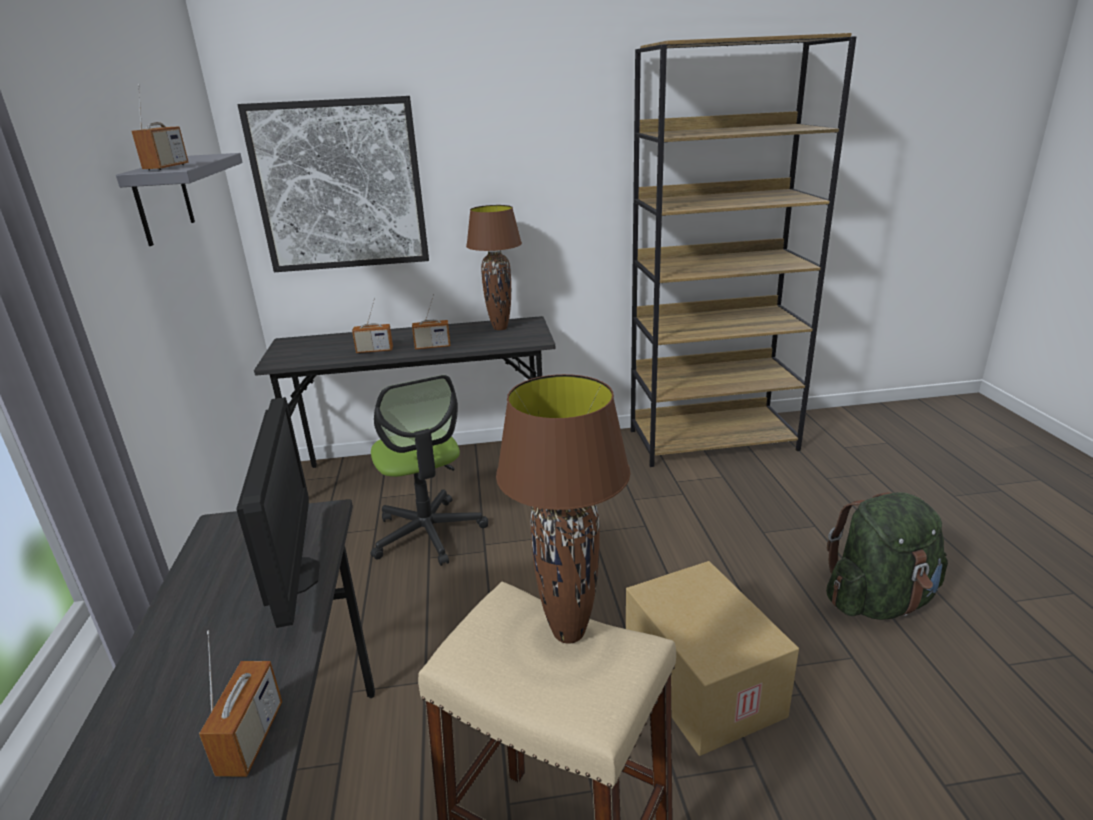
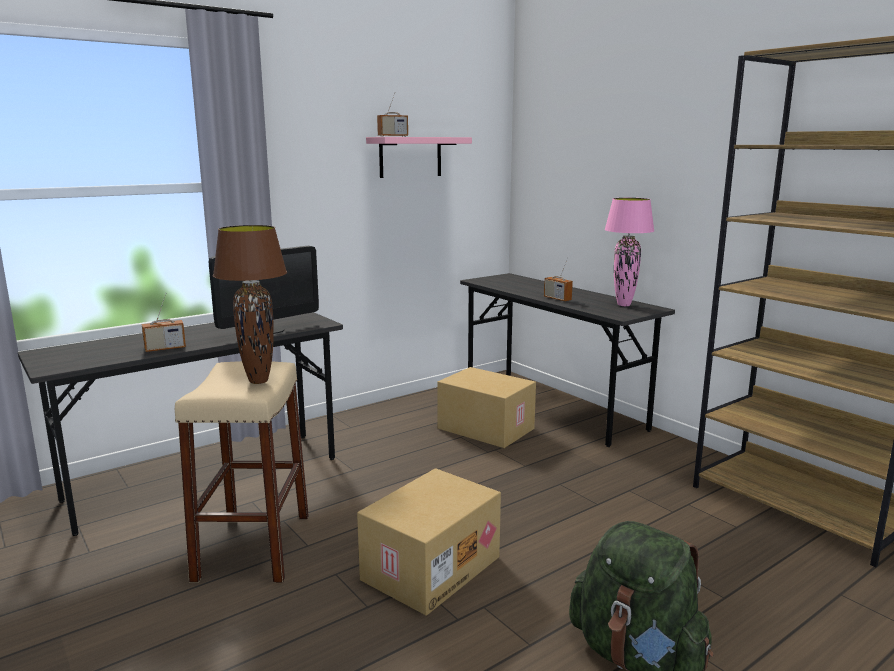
camera: 60 degrees right, 10 degrees down
(163, 199) = (410, 157): grey shelf -> pink shelf
(340, 186) = (562, 171): picture -> none
(374, 350) = (527, 291): radio -> none
(428, 533) = (484, 429): office chair -> cardboard box
(500, 328) = (624, 305): brown table lamp -> pink table lamp

